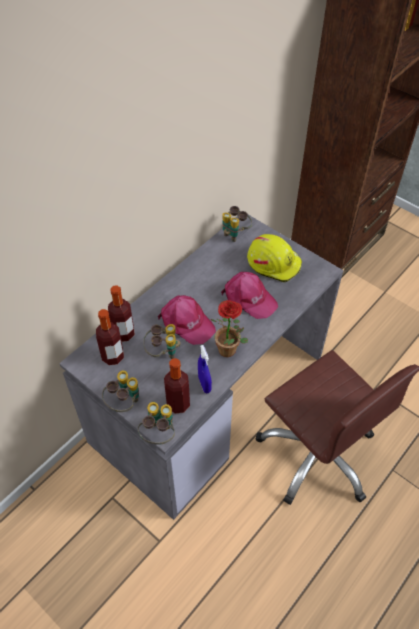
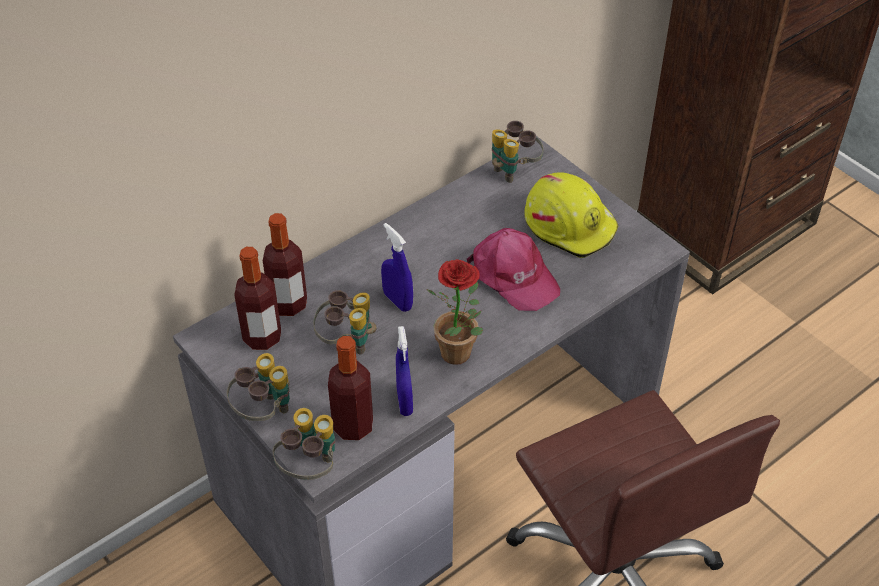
camera: 10 degrees right, 5 degrees down
(186, 323) = (397, 301): pink cap -> blue spray bottle

